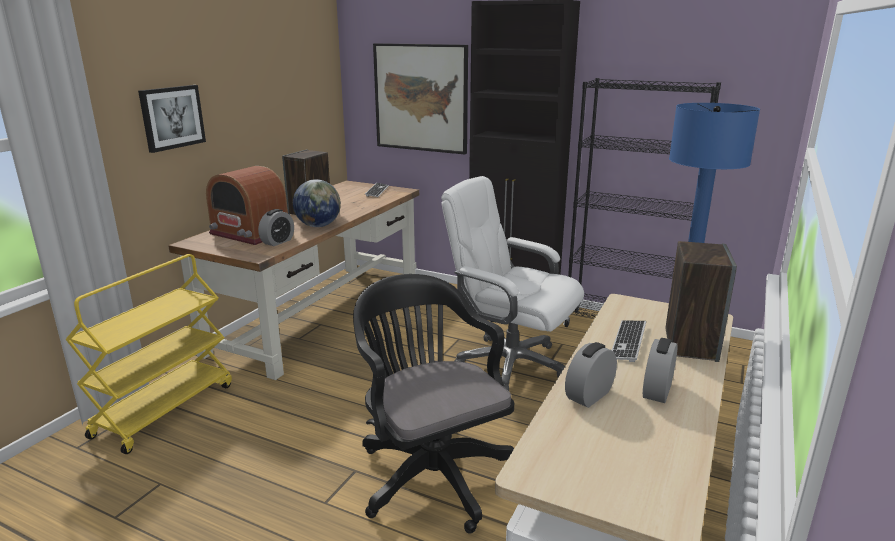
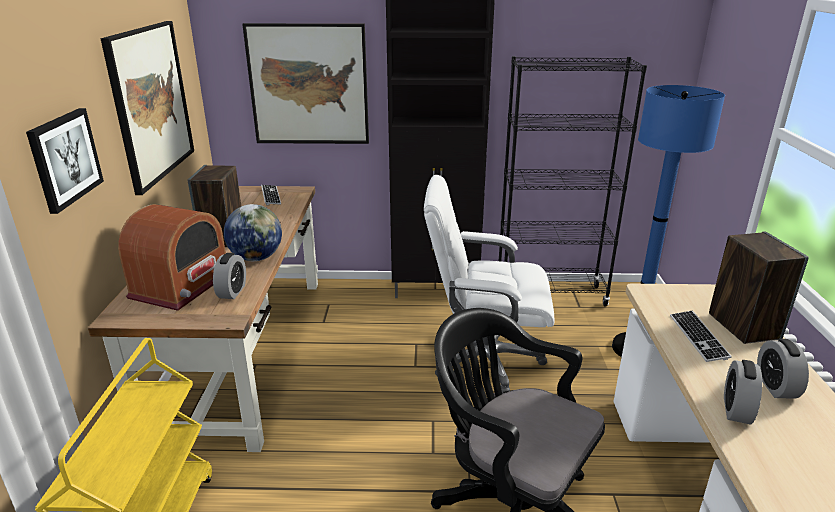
camera: 25 degrees left, 5 degrees up
(250, 233) = (182, 285): radio -> radio turned 75 degrees counterclockwise
(275, 96) = (151, 103): none -> picture

